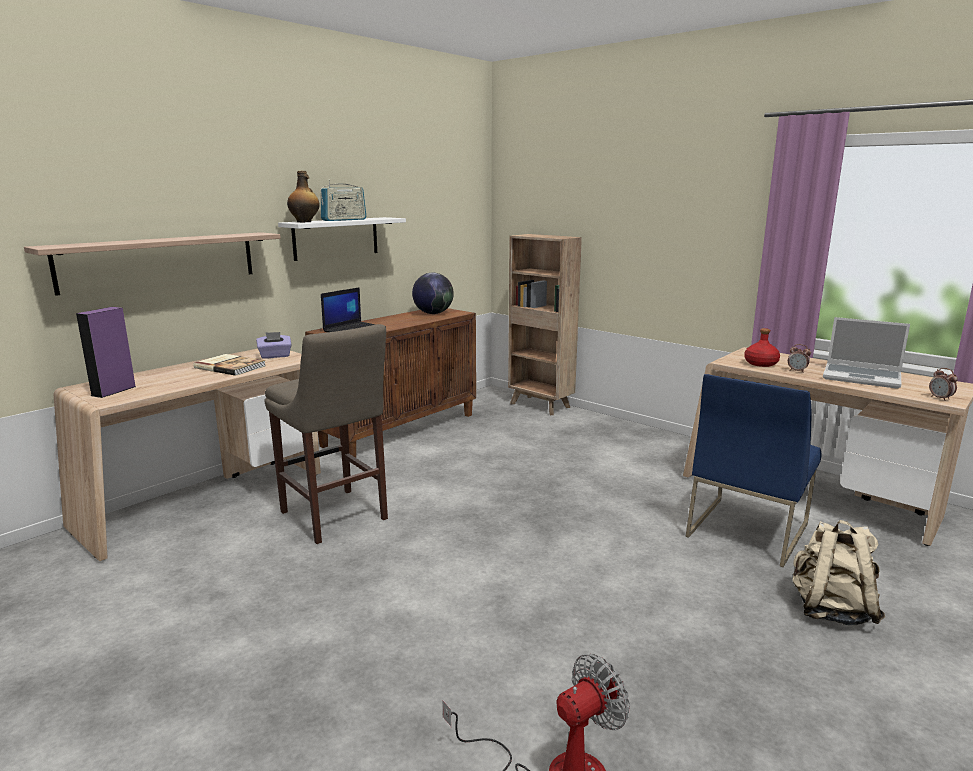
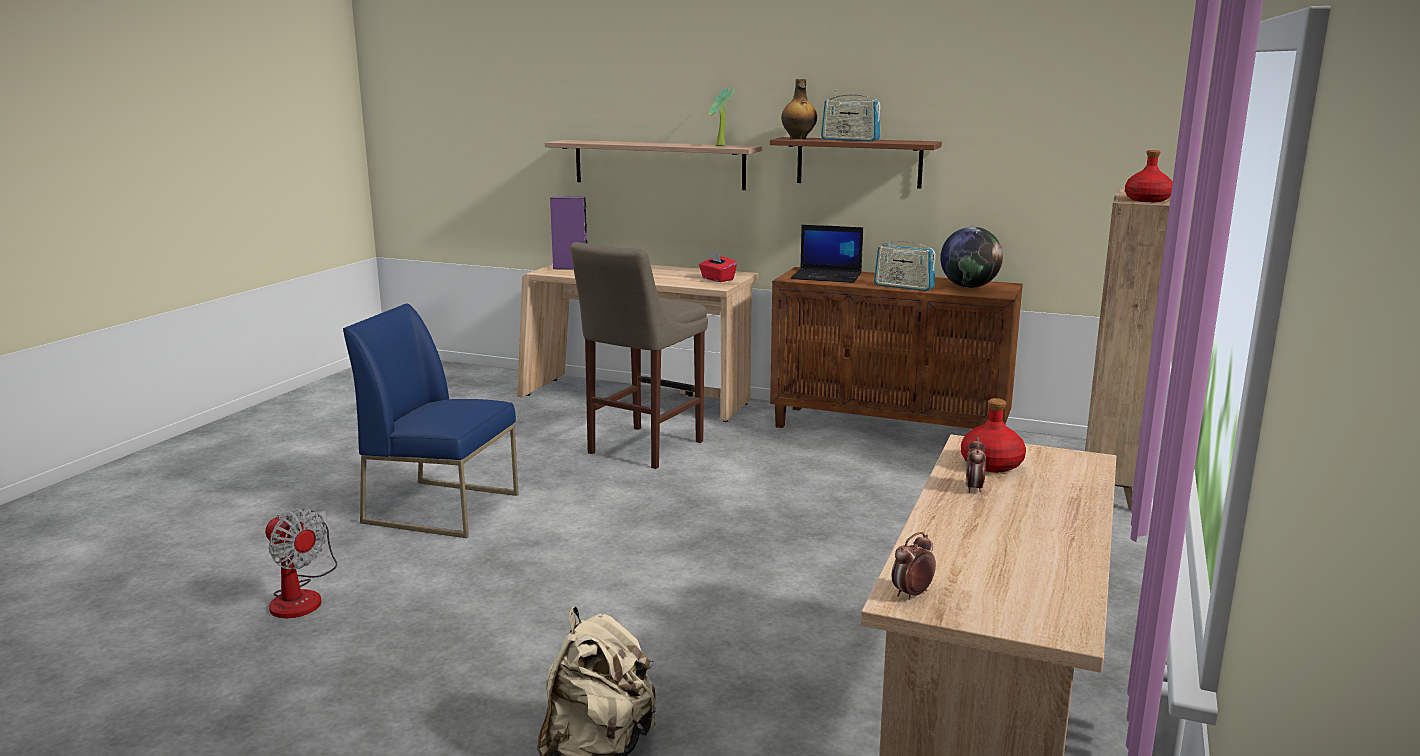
camera: 70 degrees right, 0 degrees up
(230, 366) = (666, 276): book -> none
(239, 234) = (719, 146): none -> potted plant
(275, 356) = (717, 279): purple tissue box -> red tissue box
(336, 238) = (859, 162): white shelf -> brown shelf
(414, 322) = (903, 287): none -> radio
(559, 236) = (1148, 200): none -> red bottle
(746, 529) = (797, 685): blue chair -> blue chair (443, 508)
(862, 377) = (998, 538): laptop -> none

